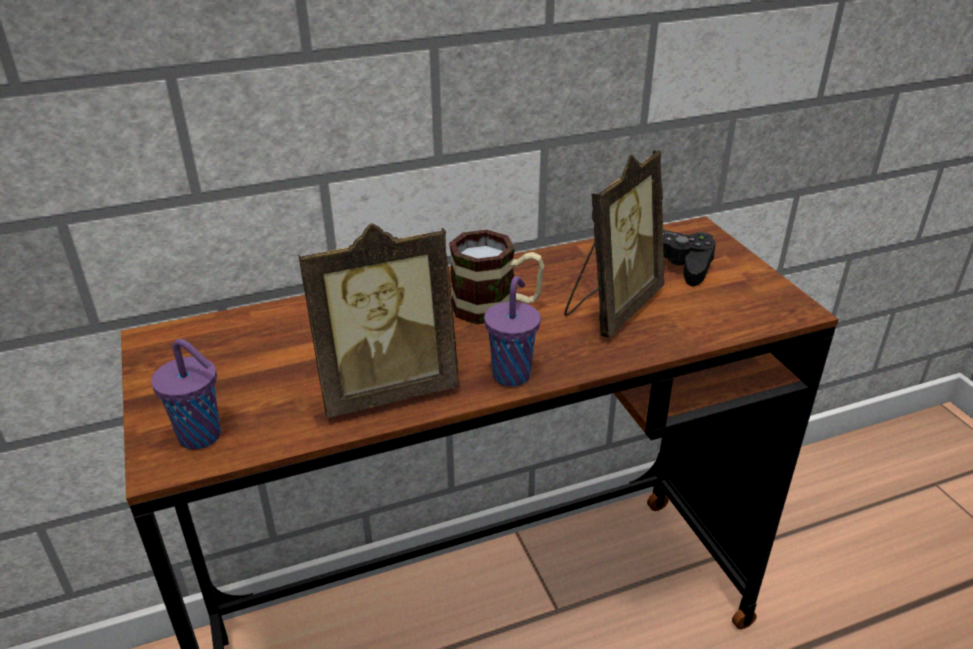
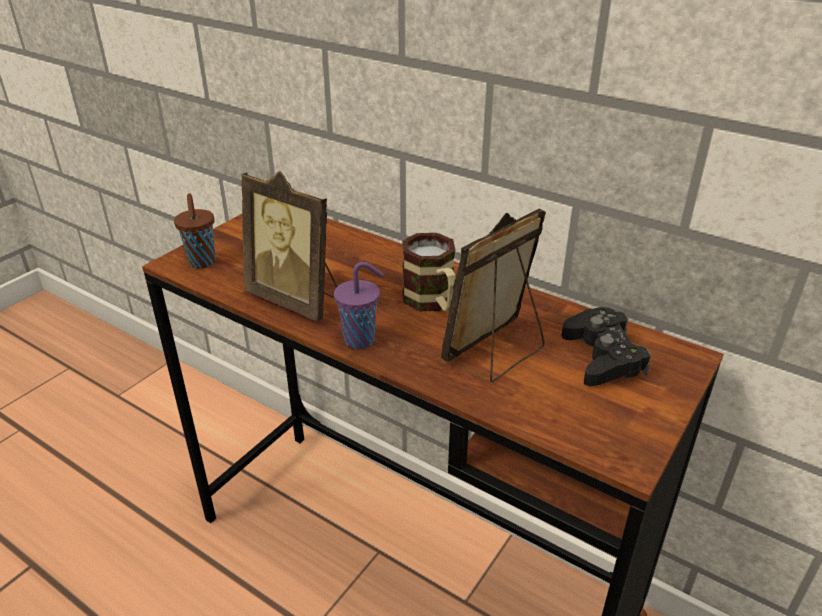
camera: 55 degrees right, 0 degrees up
(202, 437) = (202, 263): purple cup -> brown cup
(611, 307) = (497, 353): picture frame -> picture frame turned 135 degrees clockwise

